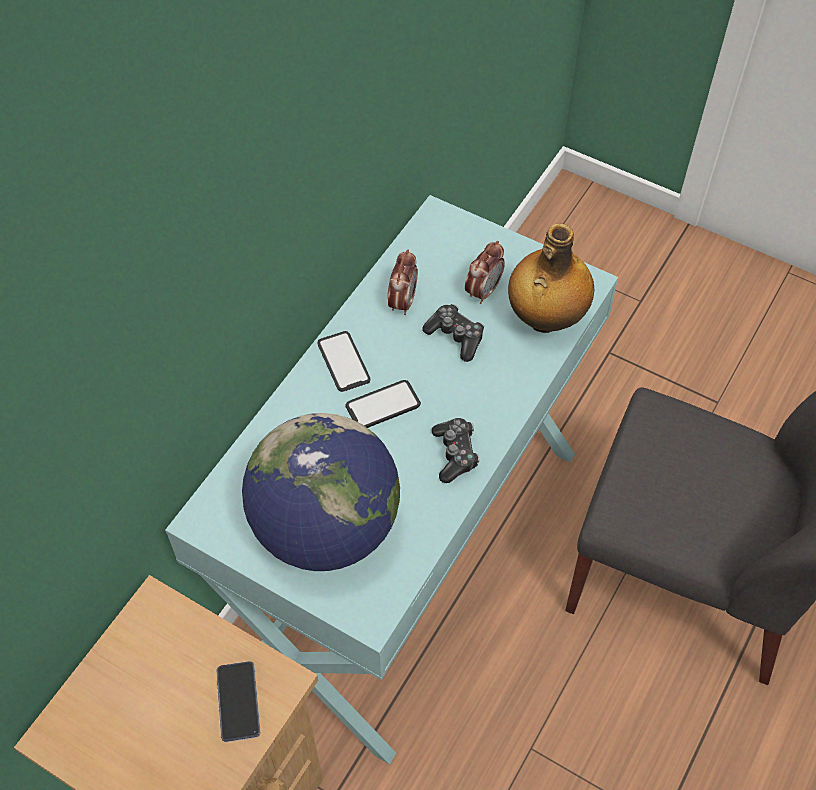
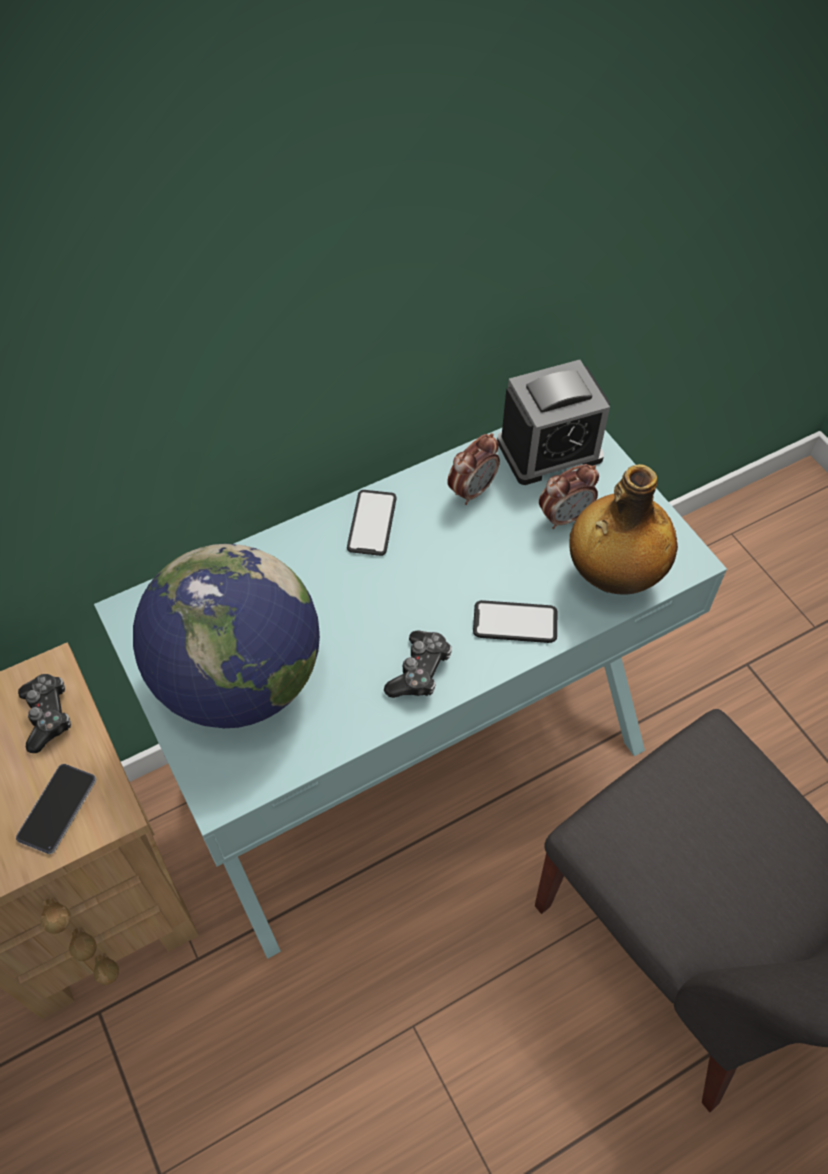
camera: 30 degrees right, 0 degrees up
(383, 405) = (380, 585): phone -> phone (515, 622)
(438, 245) = (549, 450): none -> alarm clock
(456, 336) = (503, 550): game controller -> game controller (48, 716)

